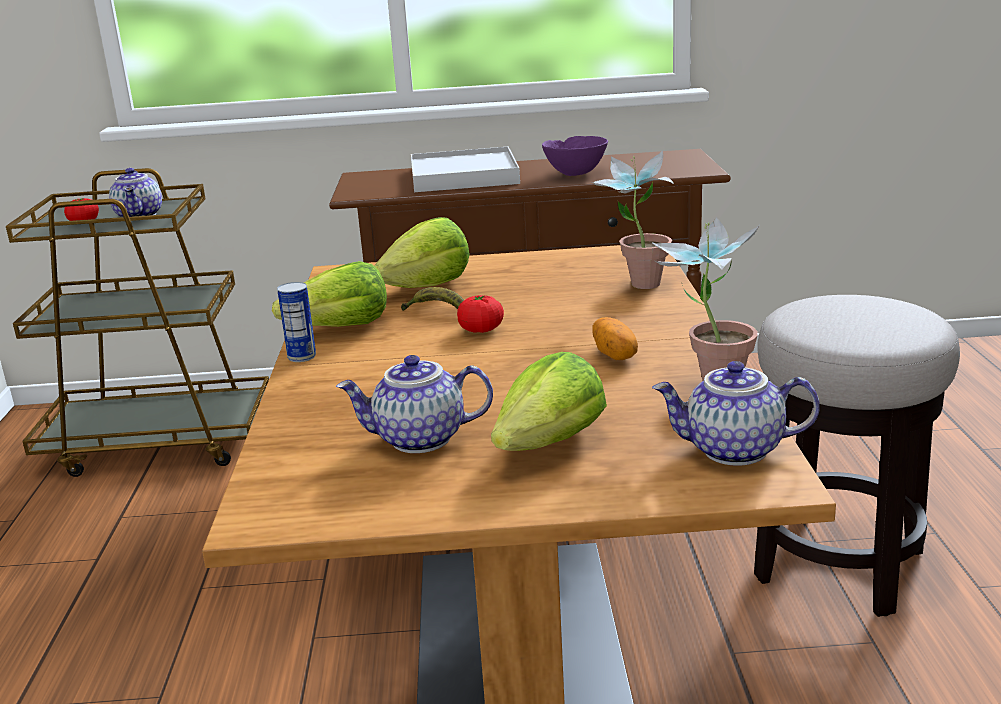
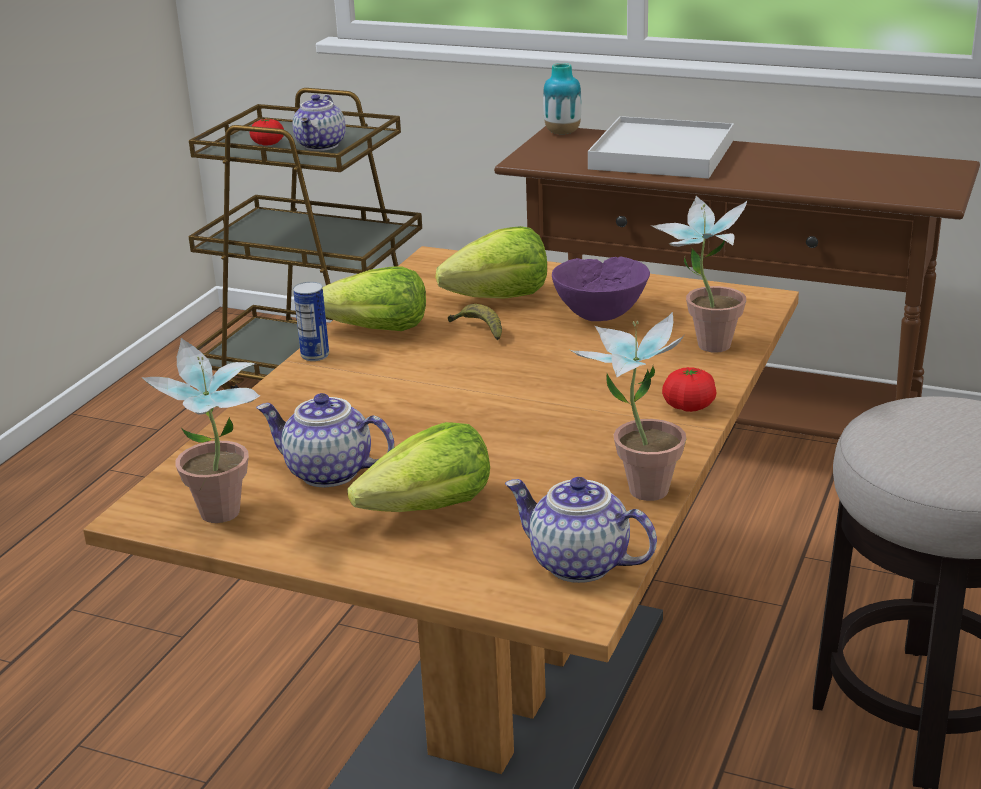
camera: 25 degrees right, 5 degrees up
(357, 502) = (225, 520): none -> potted plant
(363, 175) = (562, 133): none -> vase
(481, 330) = (496, 364): tomato -> tomato (689, 406)
(576, 174) = (785, 175): purple bowl -> purple bowl (601, 315)
(615, 354) = (589, 426): potato -> none

